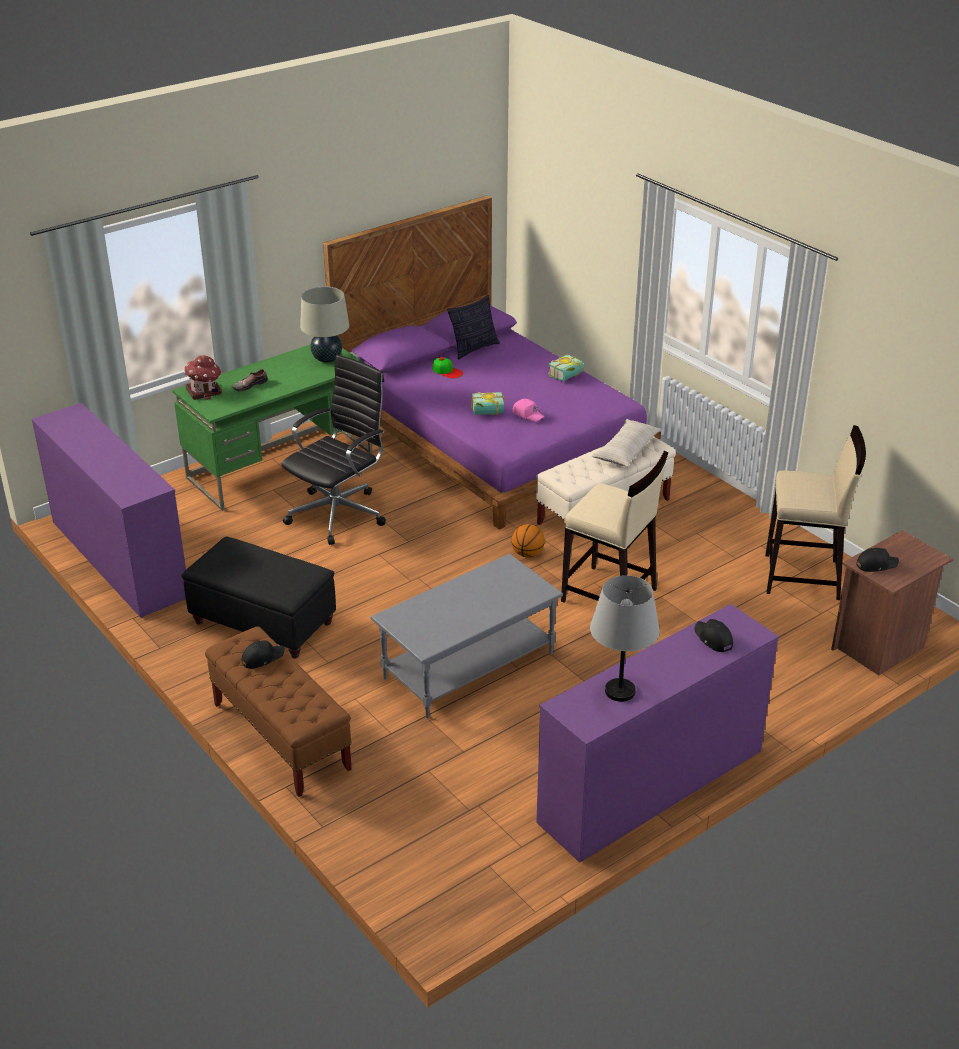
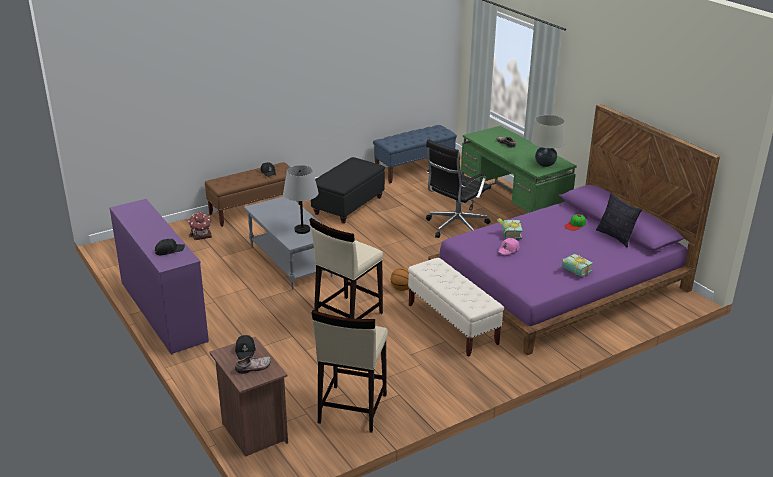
camera: 95 degrees right, 5 degrees down
(119, 558) = (414, 169): purple dresser -> blue bench
(204, 391) = (498, 133): toy house -> toy house (201, 235)
(339, 513) = (455, 227): black office chair -> black office chair turned 90 degrees clockwise
(619, 691) = (141, 219): grey table lamp -> grey table lamp (302, 230)
(626, 450) = (467, 293): beige pillow -> none
(905, 554) = (254, 368): none -> shoe

